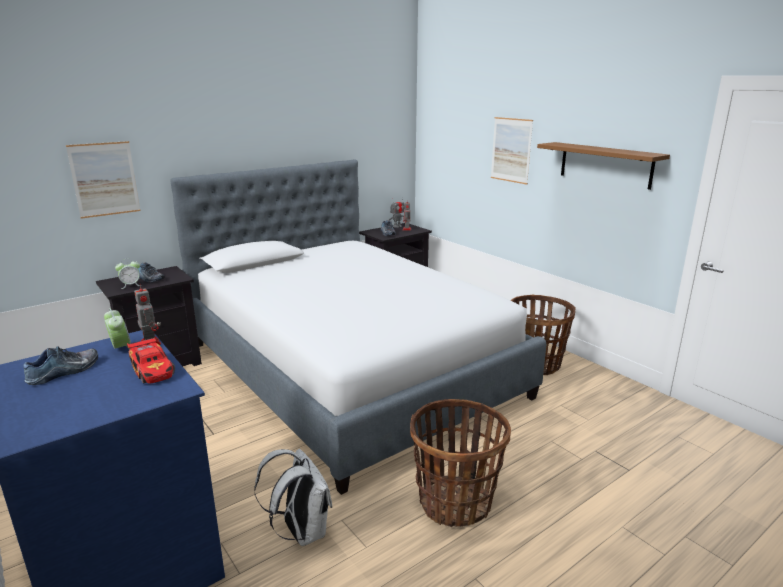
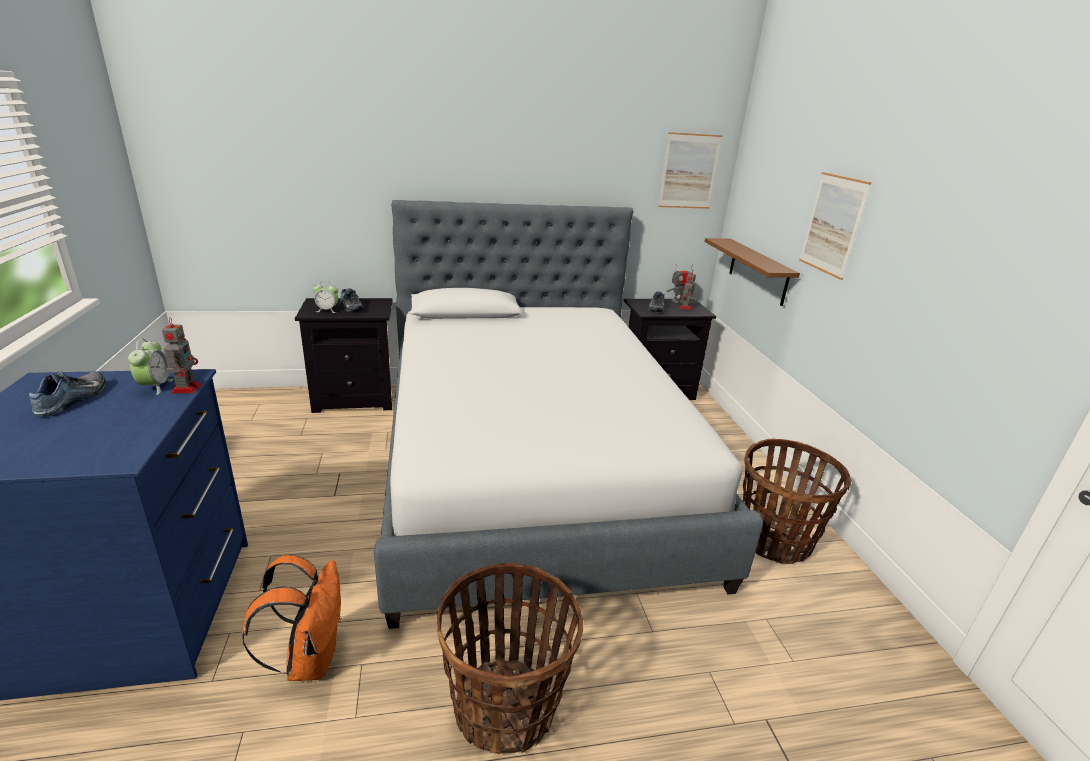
camera: 25 degrees right, 5 degrees up
(65, 372) = (74, 399): shoe -> shoe turned 60 degrees counterclockwise
(104, 179) = (324, 191): picture -> picture (689, 171)
(153, 370) = (140, 424): toy car -> none
(301, 531) = (310, 658): white backpack -> orange backpack
(605, 165) = (960, 272): brown shelf -> brown shelf (758, 271)

